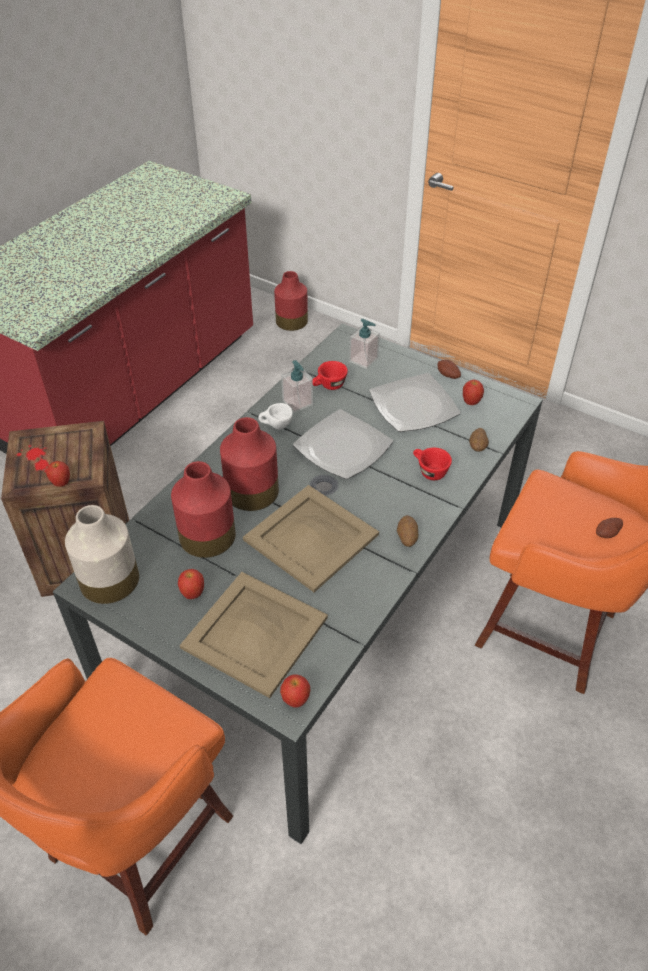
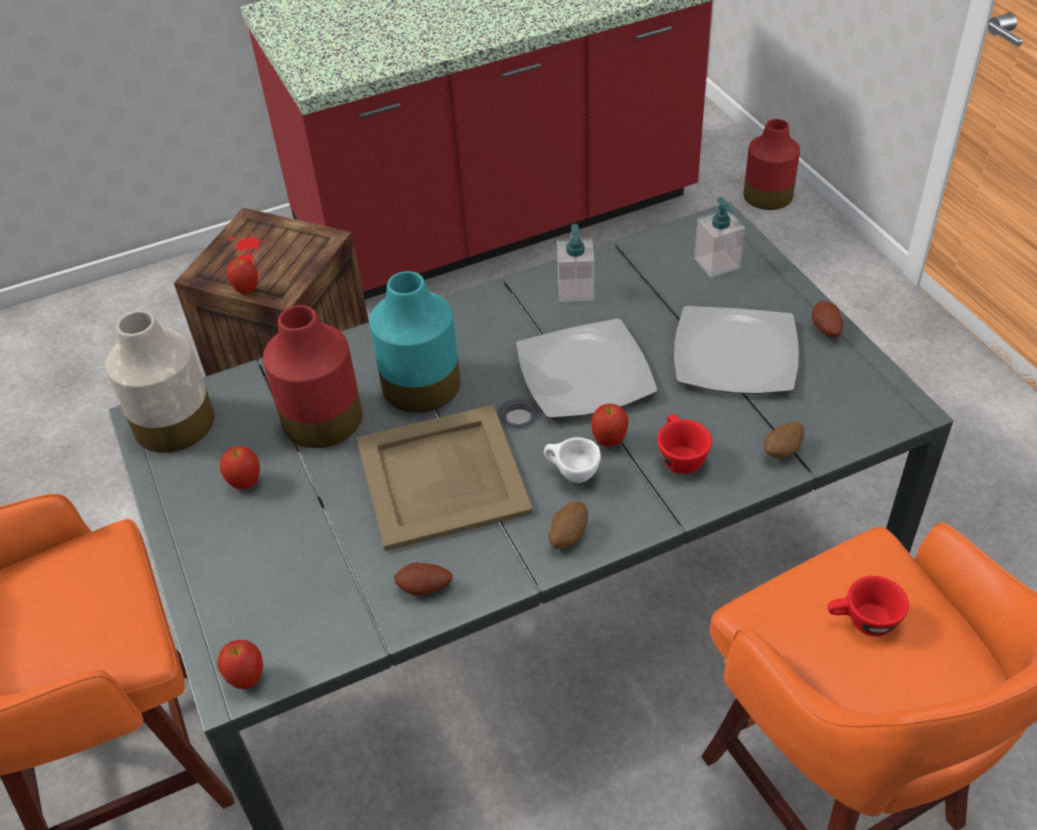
camera: 35 degrees right, 0 degrees up
(251, 490) = (420, 383): red vase -> turquoise vase
(255, 634) = (272, 569): beige tray -> none
(276, 427) = (521, 312): white cup -> white cup (571, 475)
(329, 386) = (637, 283): red cup -> red cup (862, 621)
(471, 402) = (828, 382): apple -> apple (609, 441)
(607, 534) = (910, 678): potato -> potato (425, 589)

